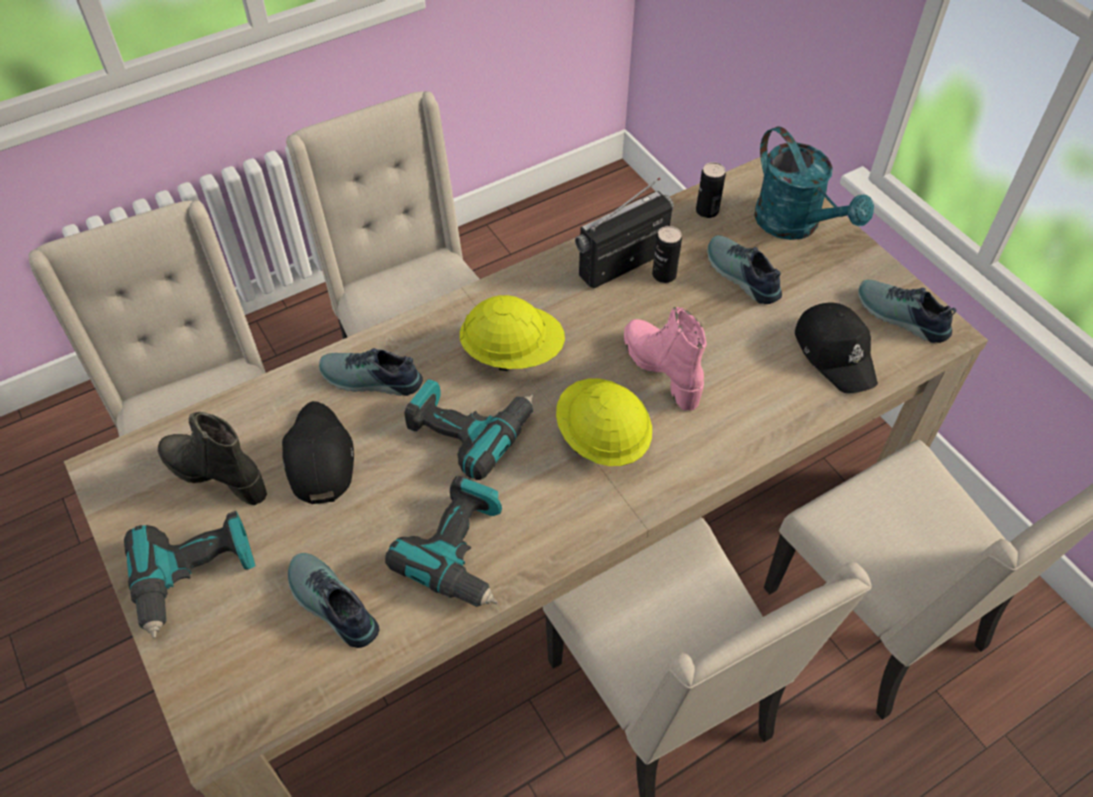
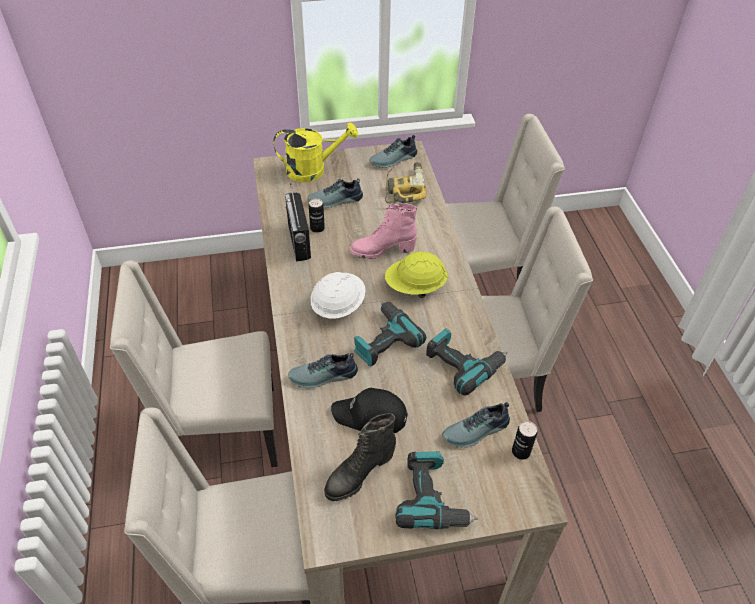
camera: 70 degrees left, 5 degrees down
(370, 380) = (323, 377): shoe -> shoe turned 45 degrees clockwise
(513, 353) = (338, 306): yellow hard hat -> white hard hat
(707, 211) = (281, 196): can -> can (521, 451)
(795, 225) = (313, 170): turquoise watering can -> yellow watering can
(835, 353) = (404, 188): black cap -> power drill

